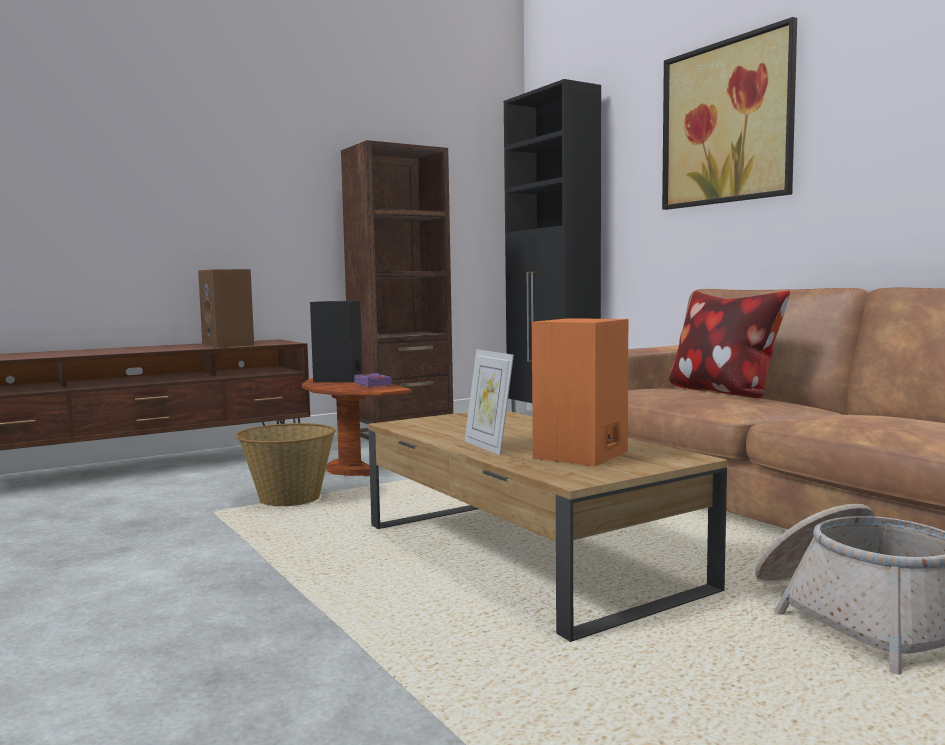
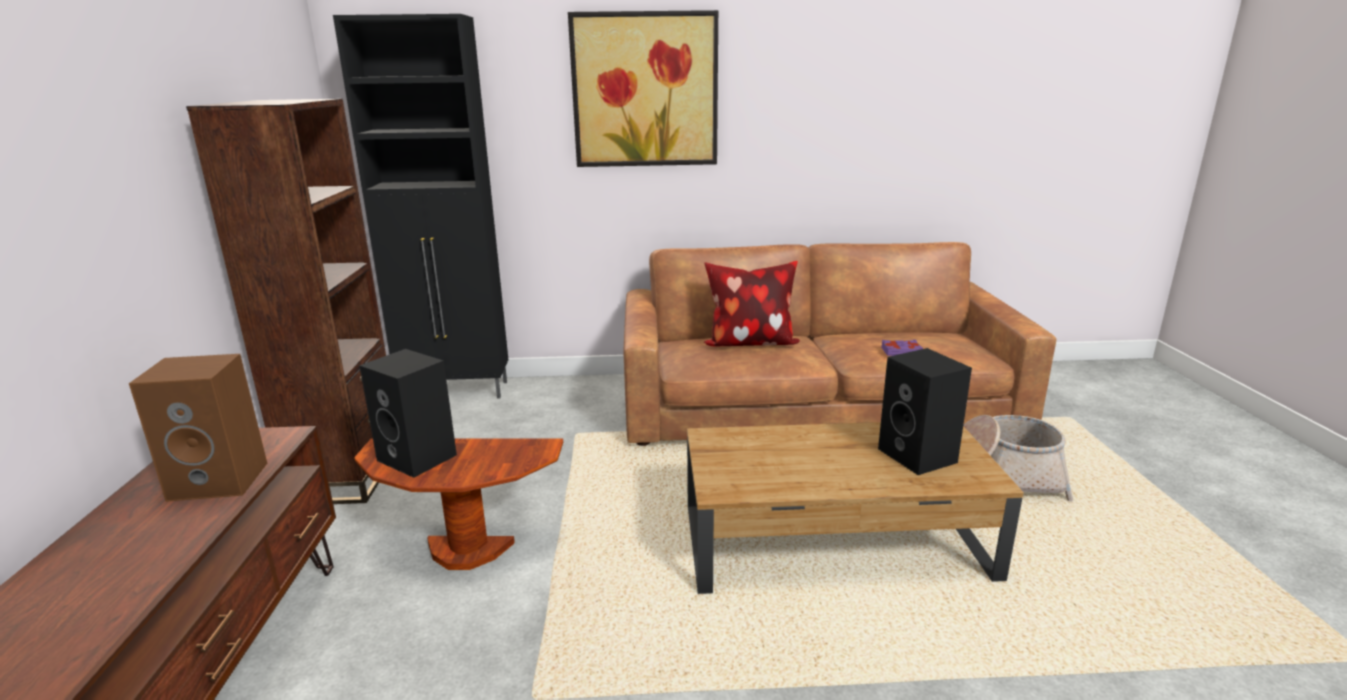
camera: 60 degrees left, 15 degrees up
(288, 499) = (542, 627): basket -> none
(373, 384) = (496, 448): purple book -> purple book (901, 351)
(488, 447) = (864, 479): picture frame -> none
(581, 455) = (919, 456): orange speaker -> black speaker

